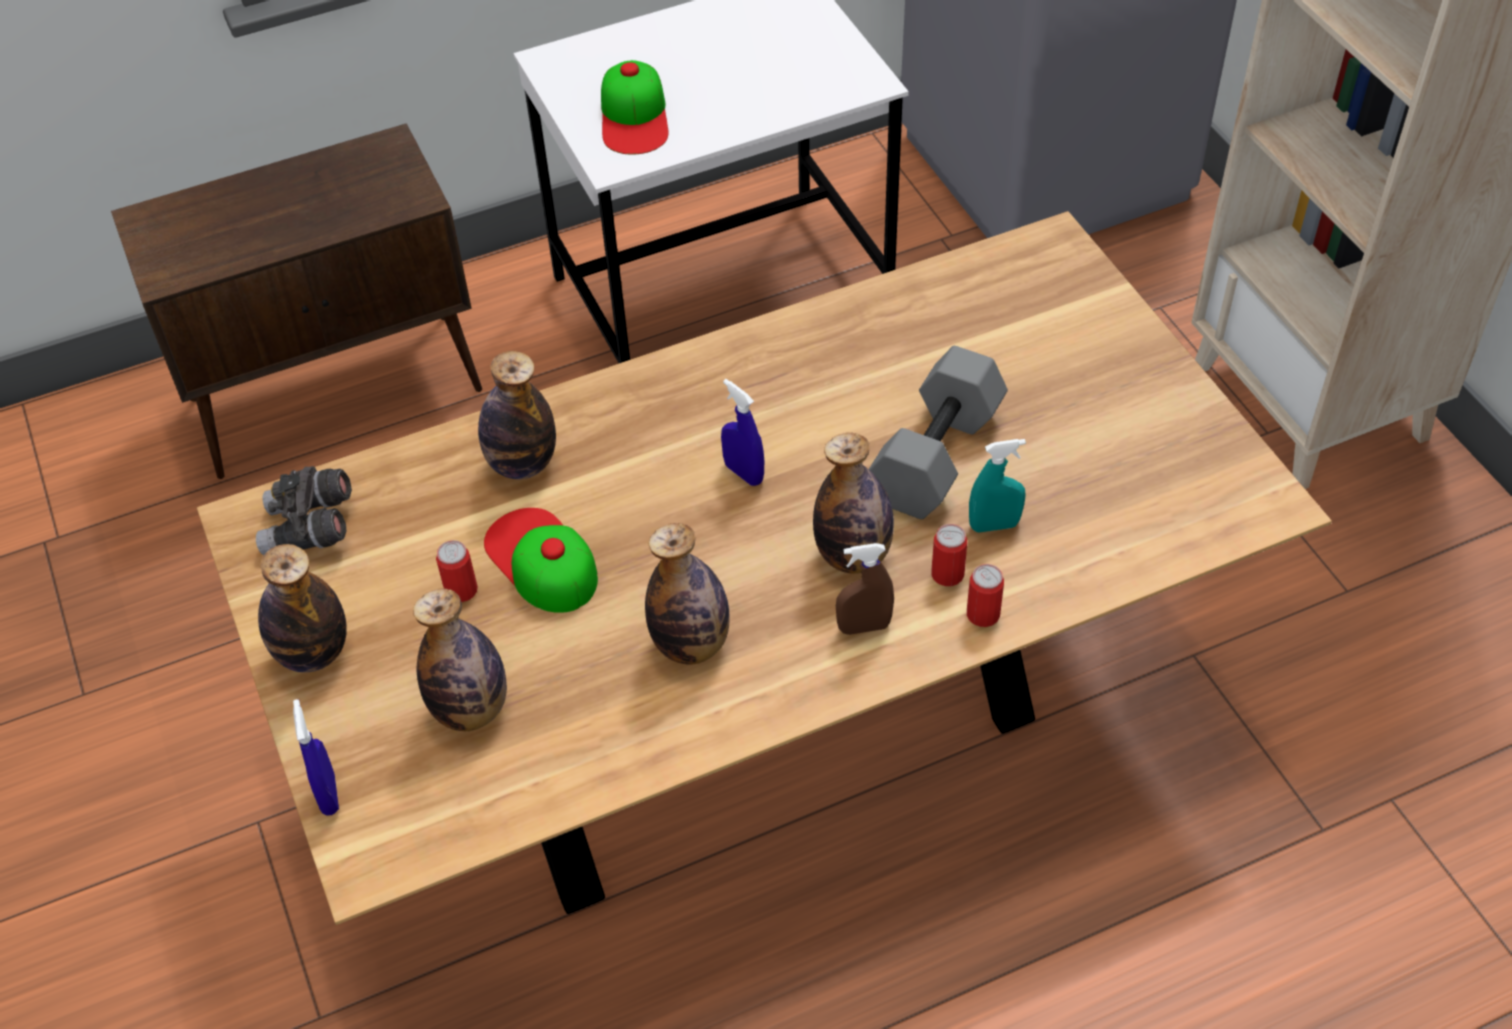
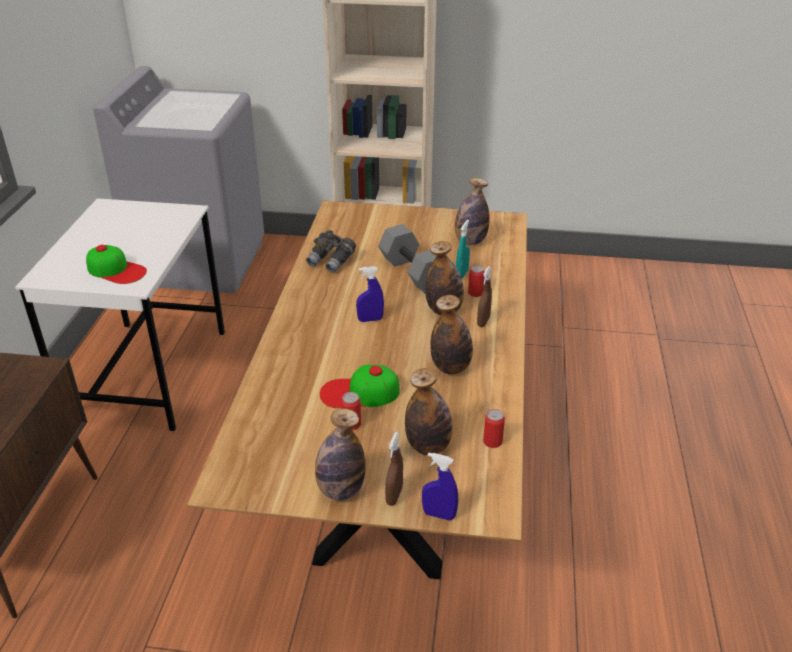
camera: 60 degrees left, 15 degrees down
(310, 529) = (254, 464): grey binoculars -> grey binoculars (332, 261)
(337, 721) = (394, 496): none -> brown spray bottle
(522, 463) = (293, 378): bottle -> bottle (470, 241)
(983, 614) = (503, 293): can -> can (492, 442)

